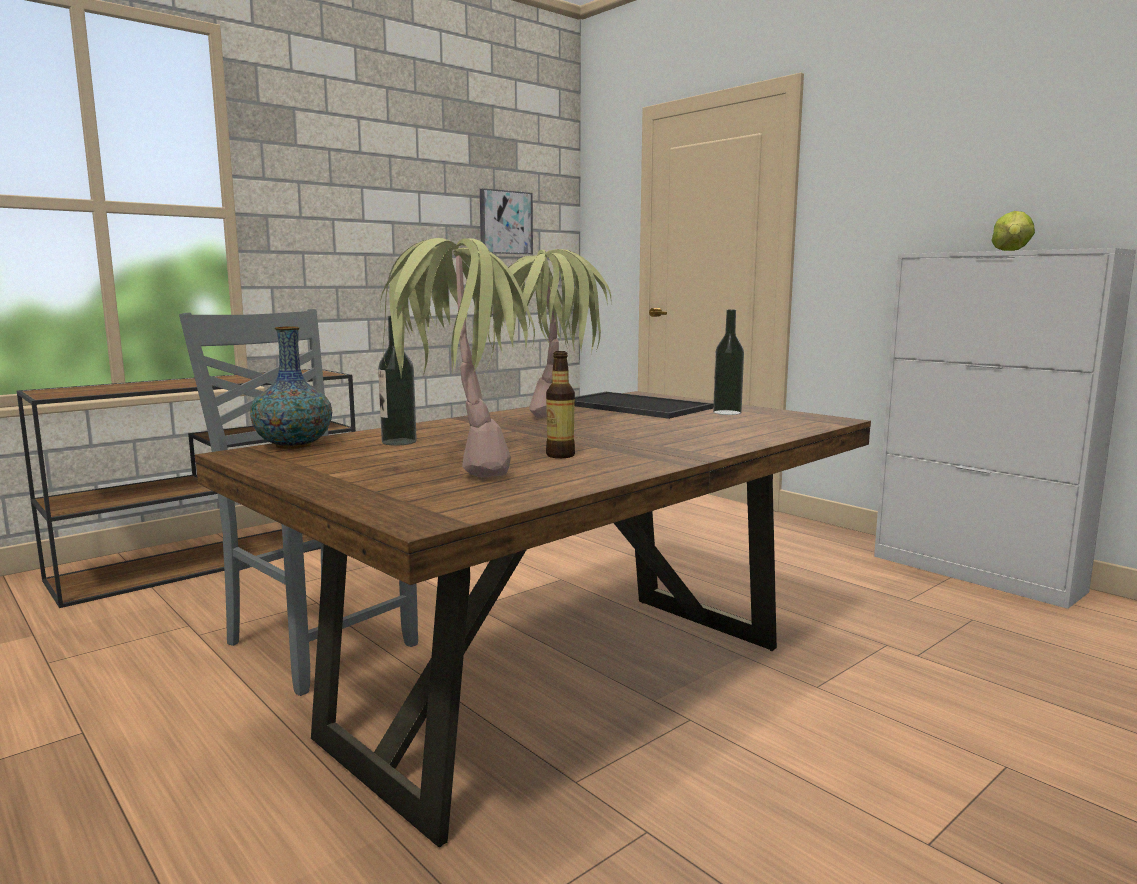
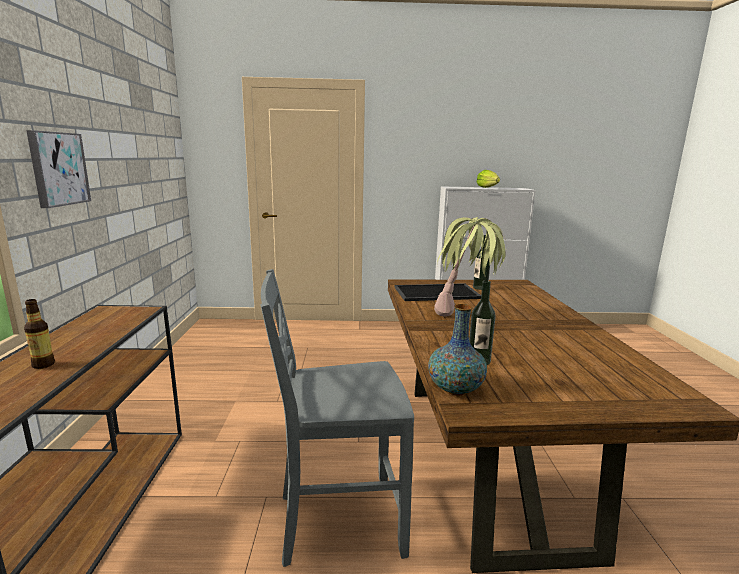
camera: 50 degrees left, 5 degrees up
(459, 466) = (569, 366): potted plant -> none
(505, 222) = (154, 154): picture -> picture (58, 169)
(560, 455) = (557, 341): bottle -> bottle (43, 365)

